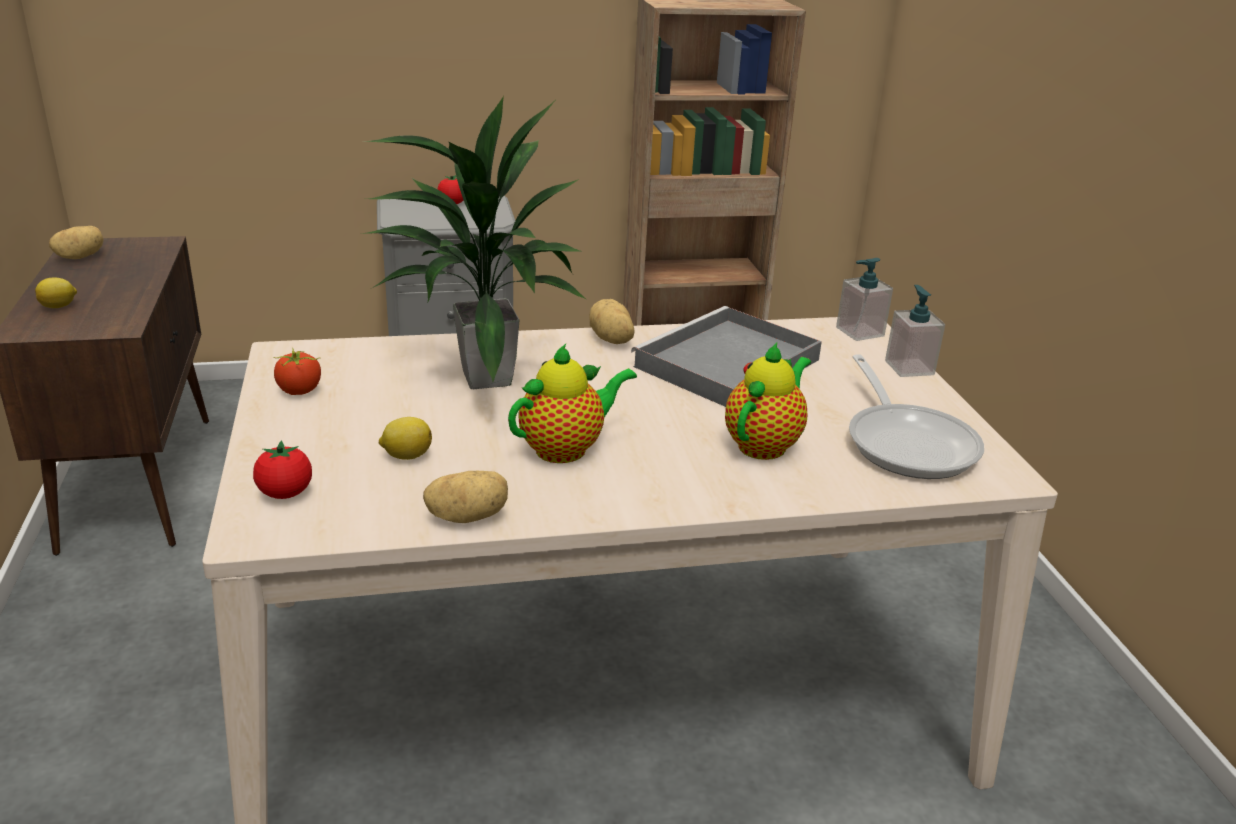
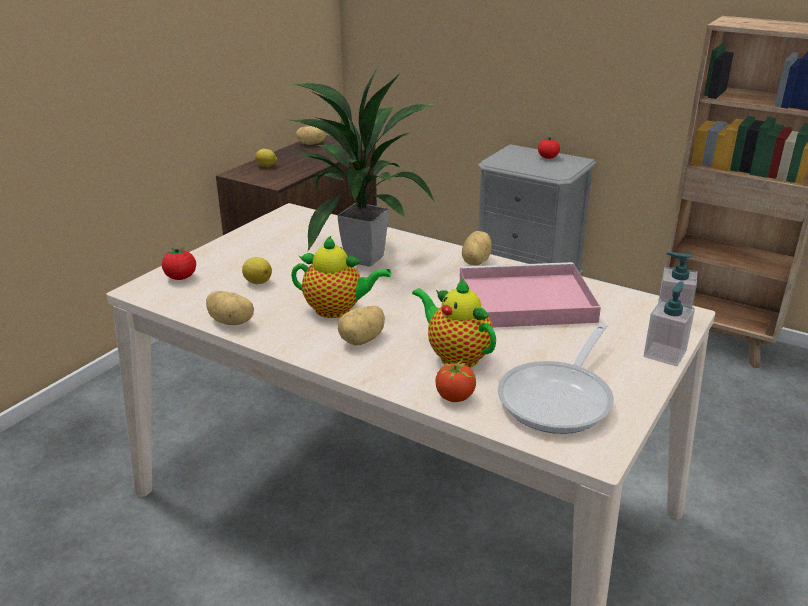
camera: 45 degrees right, 0 degrees up
(300, 391) = (267, 233): tomato -> tomato (455, 397)
(652, 468) = (363, 340): none -> potato
(726, 365) = (522, 301): grey tray -> pink tray
(765, 444) = (455, 356): teapot -> teapot turned 120 degrees counterclockwise

